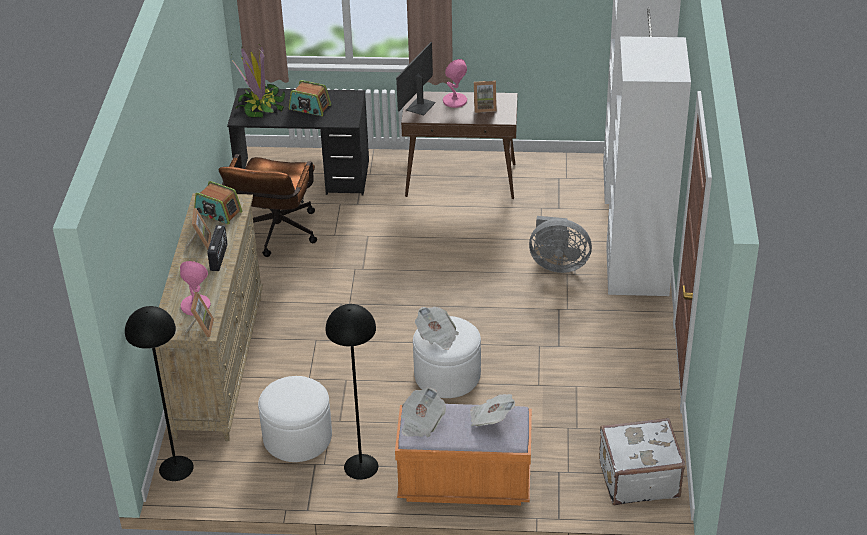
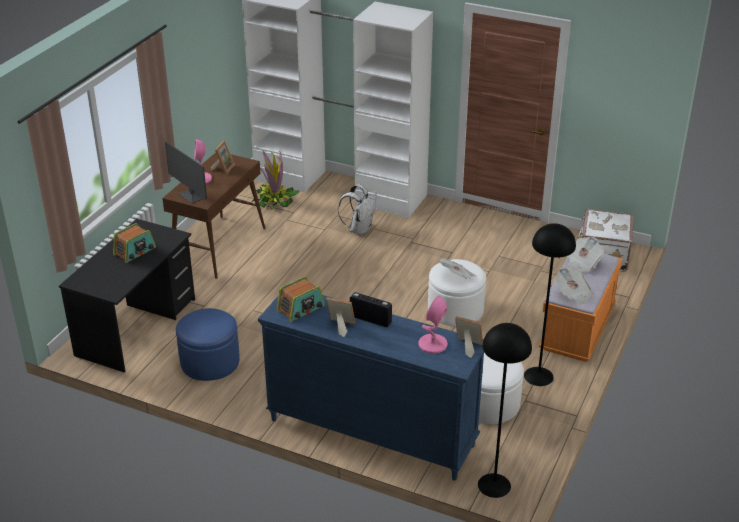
camera: 70 degrees left, 5 degrees down
(219, 365) = (370, 432): beige dresser -> blue dresser
(260, 106) = (104, 278): potted plant -> potted plant (274, 200)
(275, 235) = (210, 362): brown office chair -> blue ottoman
(557, 264) = (359, 229): grey fan -> white backpack

